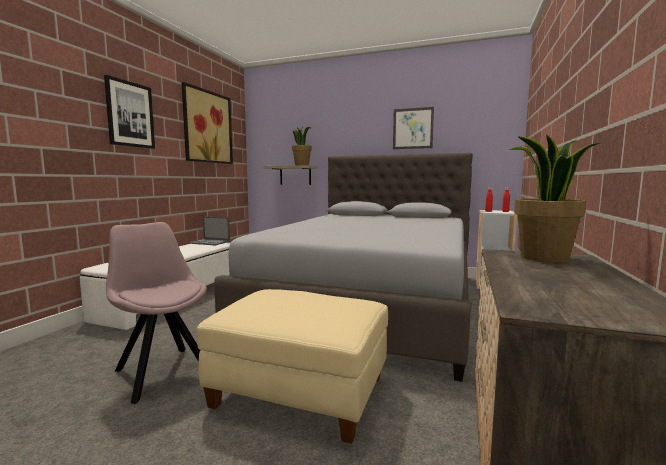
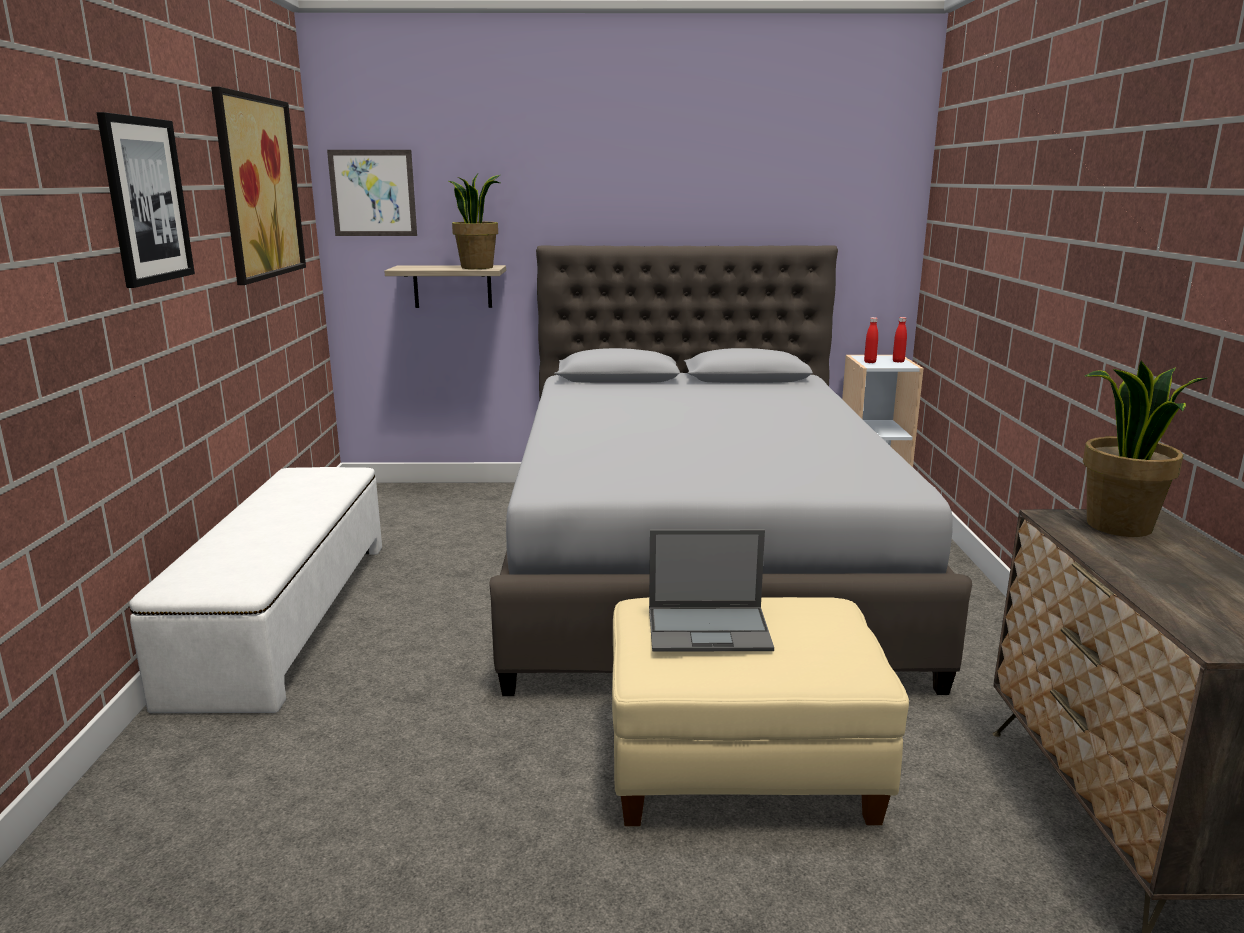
camera: 20 degrees left, 10 degrees up
(163, 372) = (469, 784): pink chair -> none
(210, 242) = (315, 473): laptop -> laptop (710, 629)
(413, 128) = (719, 189): picture -> picture (373, 193)

